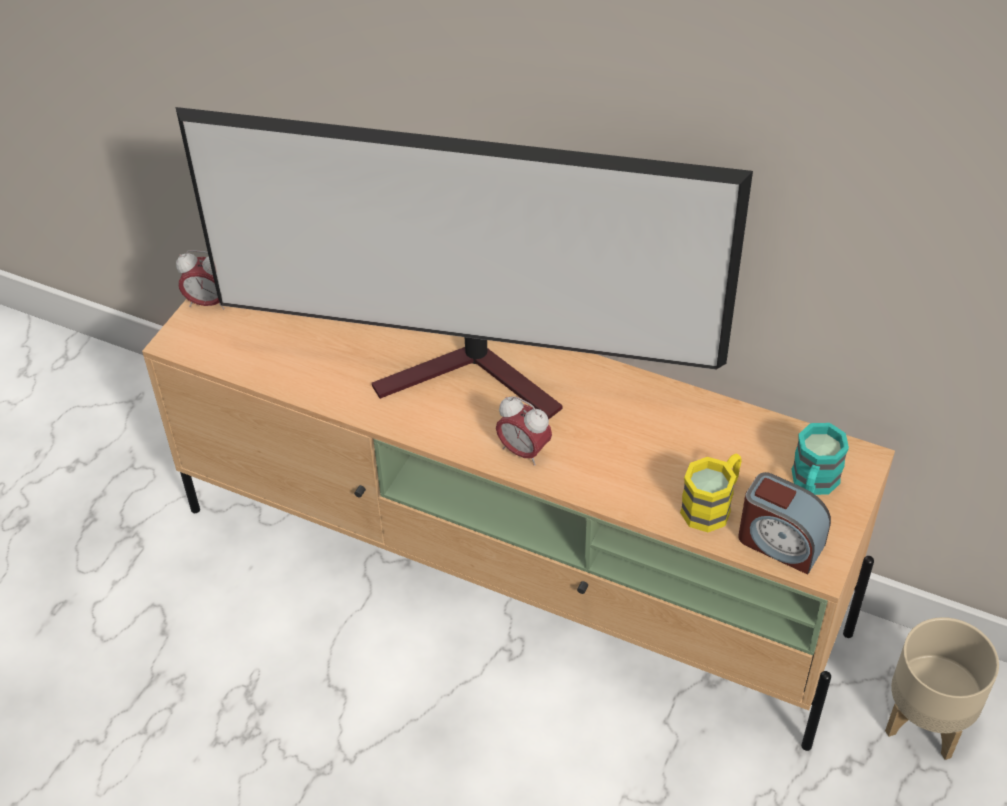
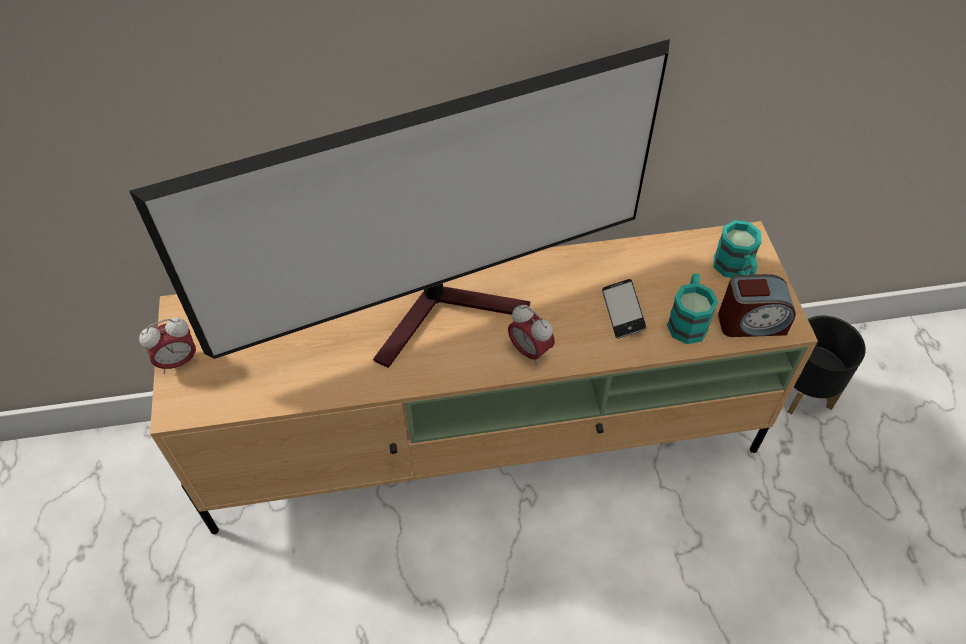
camera: 35 degrees left, 5 degrees up
(523, 451) = (529, 351): alarm clock -> alarm clock turned 45 degrees clockwise
(650, 463) = (623, 312): none -> phone
(712, 505) = (687, 320): yellow mug -> turquoise mug
(927, 722) = (804, 391): beige planter -> black planter

